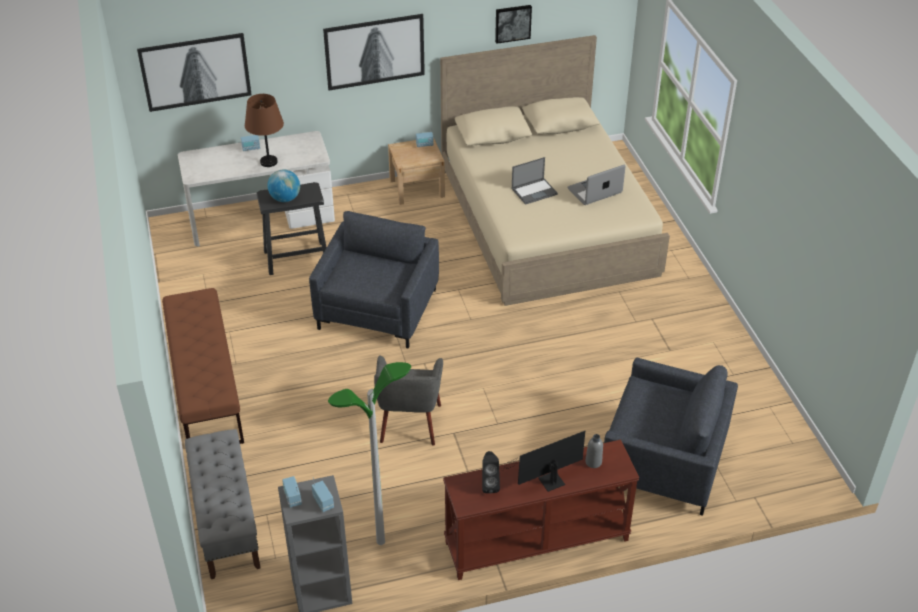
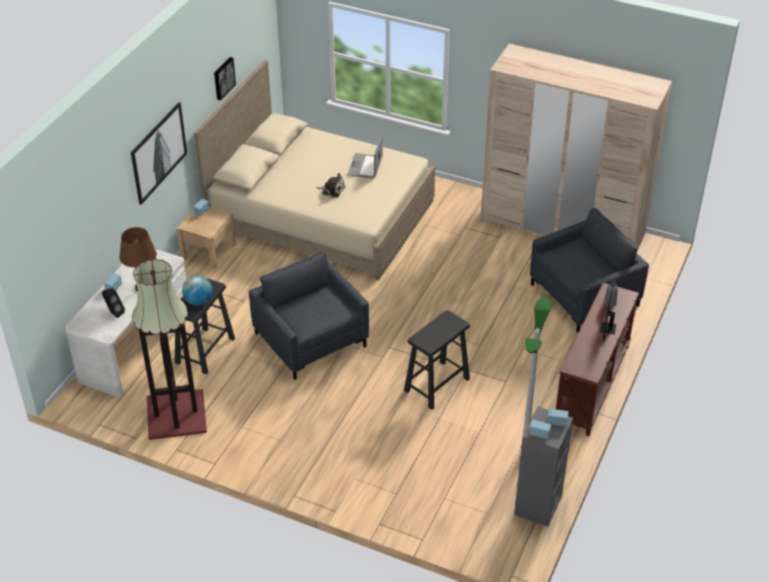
camera: 50 degrees left, 0 degrees up
(195, 71) = (62, 244): picture -> none
(206, 288) = (177, 415): none -> floor lamp
(206, 386) = (285, 468): brown bench -> none
(226, 521) = (429, 522): grey bench -> none
(409, 424) = (436, 385): grey armchair -> black stool
(489, 484) = (585, 355): black speaker -> black speaker (114, 313)
(534, 191) = (332, 190): laptop -> plush toy
(746, 388) = (562, 228): none -> beige wardrobe

